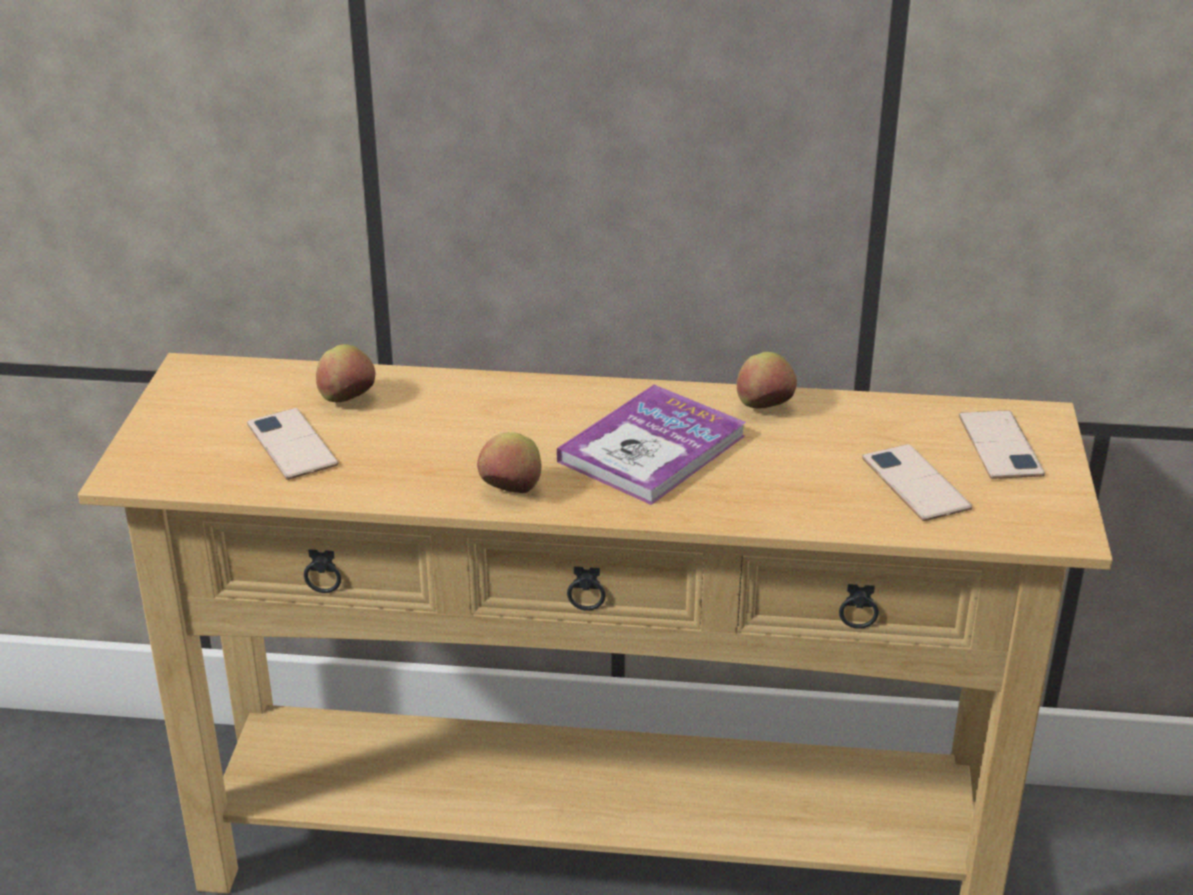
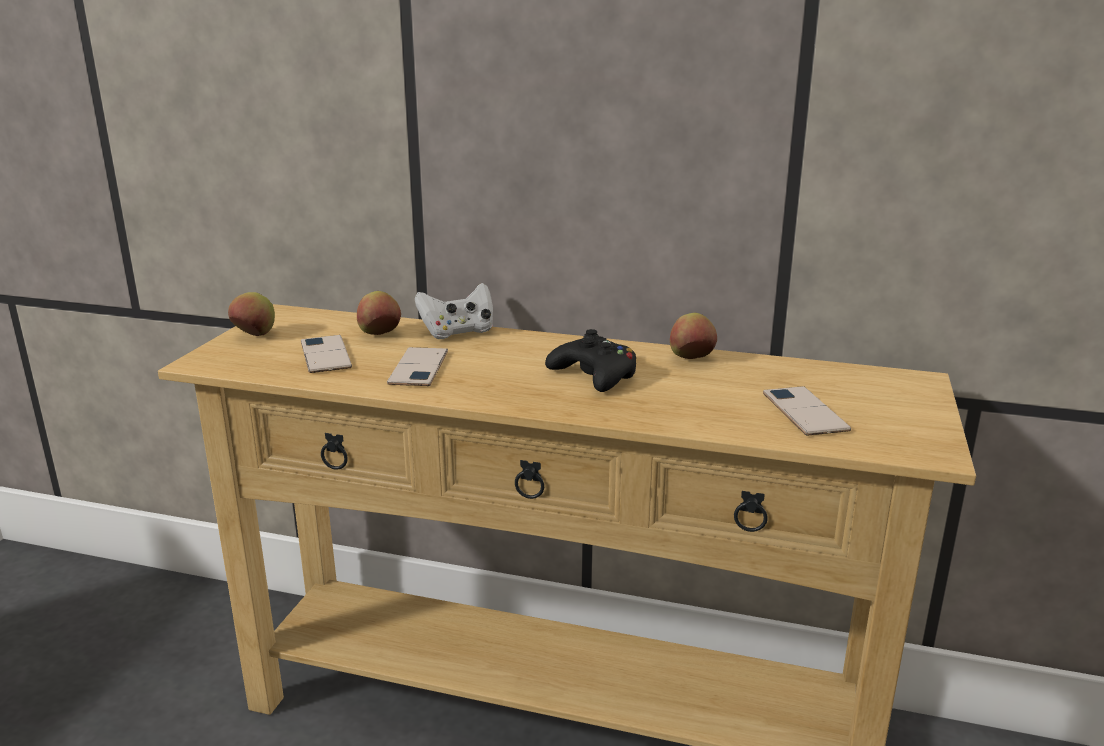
camera: 10 degrees right, 10 degrees down
(450, 386) = (458, 332): none -> white game controller
(511, 492) = (473, 392): apple -> apple (255, 336)
(652, 448) = (594, 375): book -> black game controller
(1000, 446) = (882, 394): phone -> phone (418, 367)

